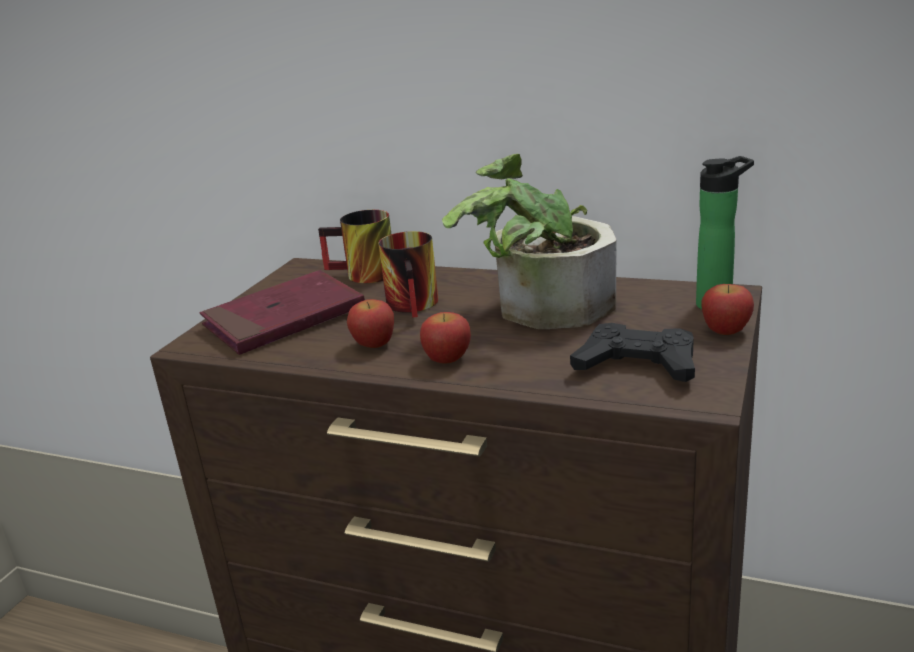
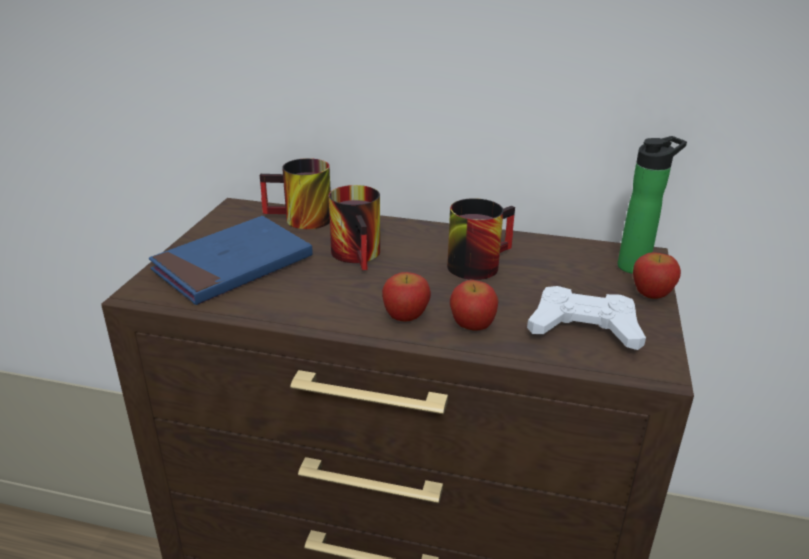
camera: 10 degrees left, 5 degrees up
(284, 318) = (233, 265): red book -> blue book
(374, 344) = (329, 297): apple -> apple (472, 325)
(538, 307) = (476, 262): potted plant -> mug
(637, 364) = (584, 327): black game controller -> white game controller

